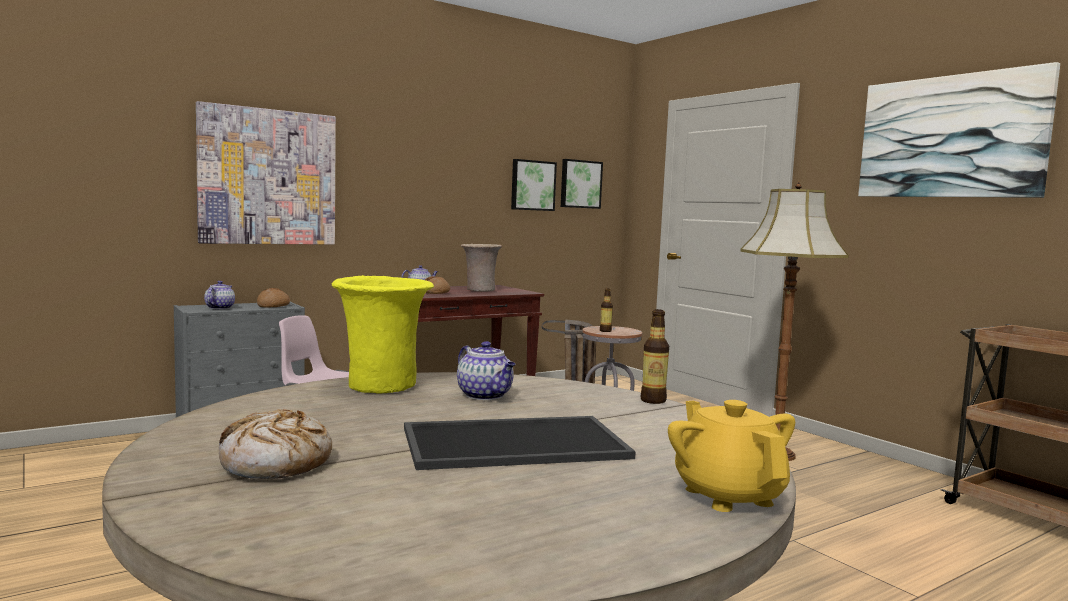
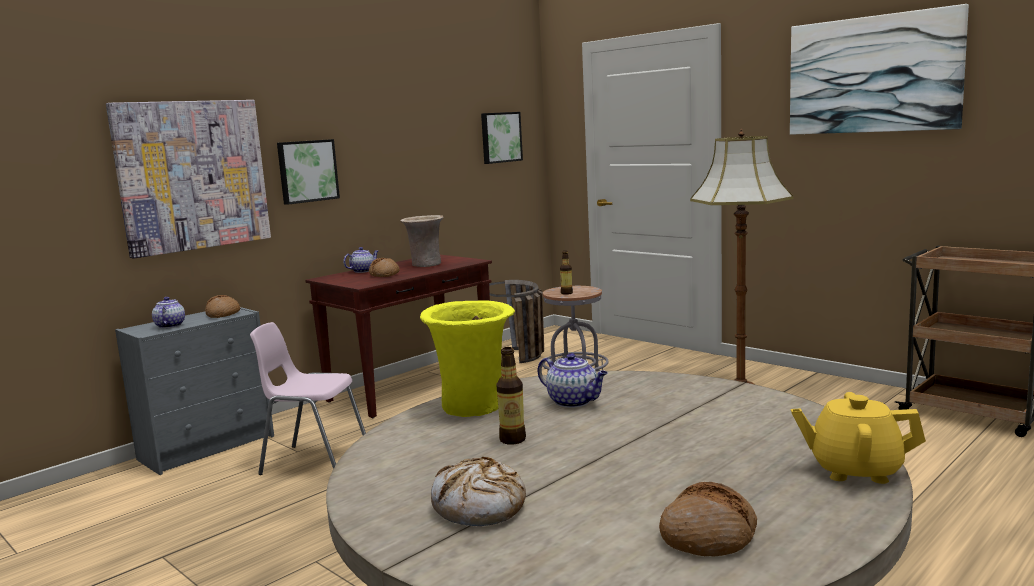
camera: 10 degrees left, 5 degrees up
(484, 528) = (708, 535): none -> bread
(515, 442) = (649, 448): tray -> none
(532, 185) = (455, 145): picture -> picture (307, 171)
(653, 400) = (716, 383): bottle -> bottle (512, 439)
(728, 495) = (854, 470): yellow teapot -> yellow teapot turned 45 degrees counterclockwise

